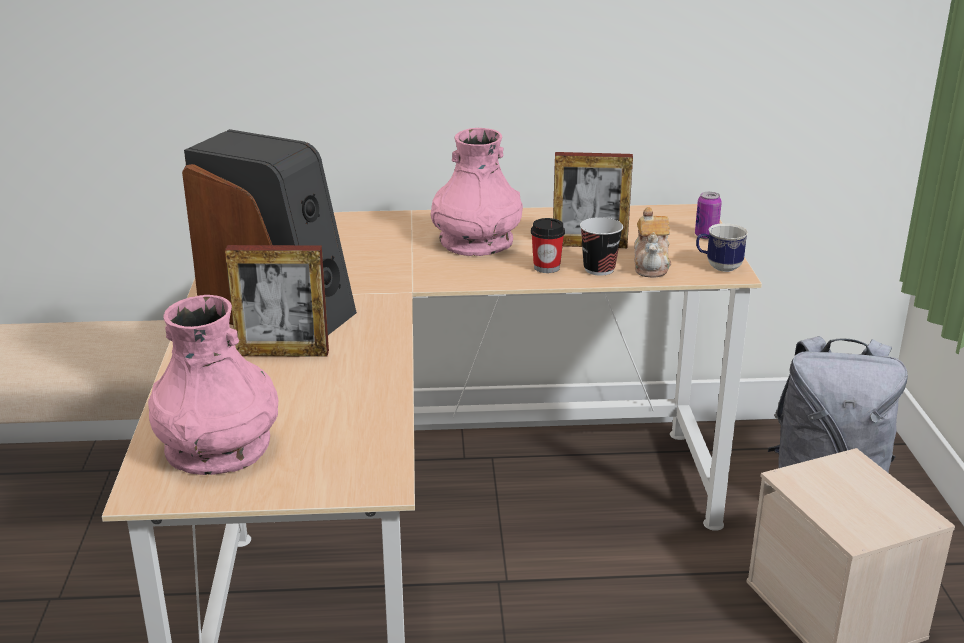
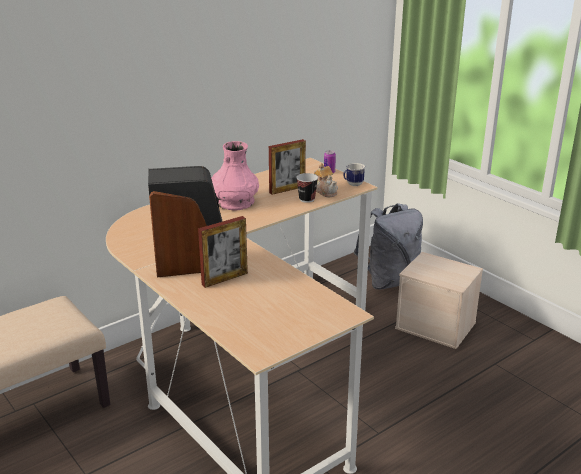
camera: 35 degrees left, 0 degrees up
(218, 446) = (260, 326): pink vase -> none
(546, 267) = (284, 205): cup -> none

